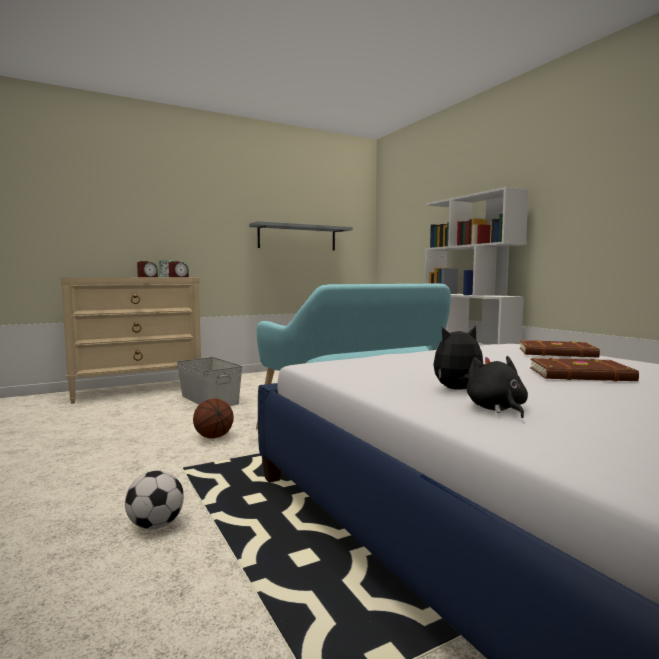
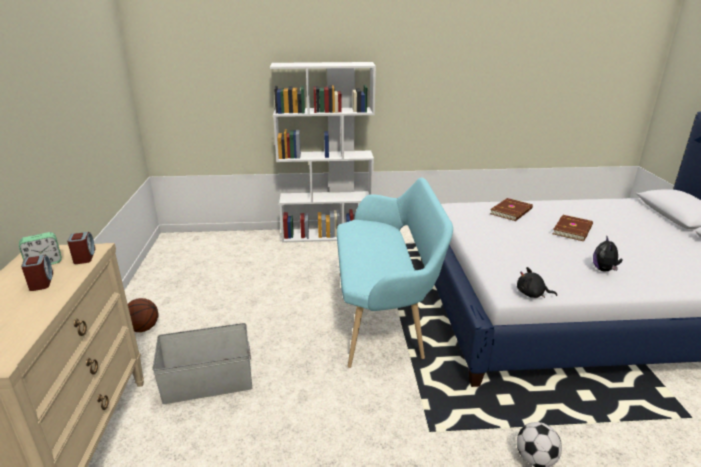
camera: 65 degrees left, 20 degrees up
(213, 437) = (353, 400): basketball -> basketball (143, 328)
(297, 237) = (89, 117): grey shelf -> none
(496, 409) = (644, 274): black plush toy -> black plush toy (532, 294)

